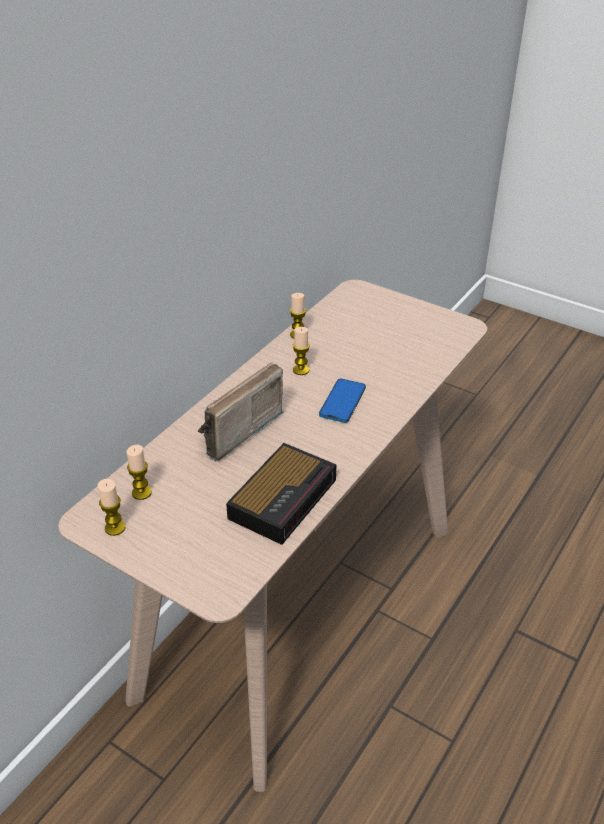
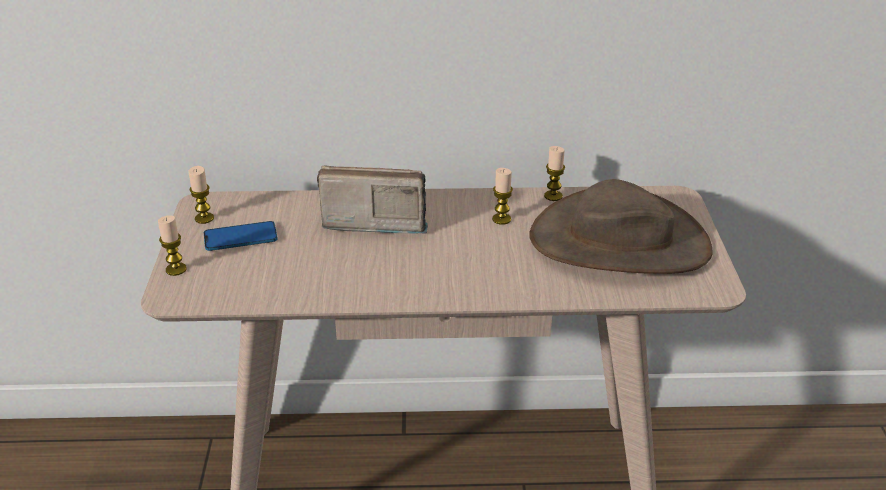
camera: 55 degrees right, 5 degrees down
(141, 492) = (254, 212): candle -> candle (176, 269)
(284, 497) = (314, 281): alarm clock -> none
(342, 402) = (482, 260): phone -> phone (240, 238)
(382, 336) = (619, 242): none -> brown hat

